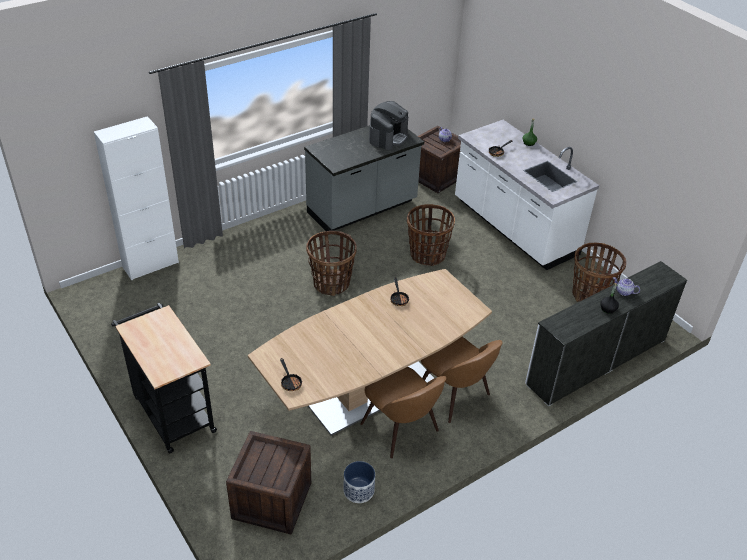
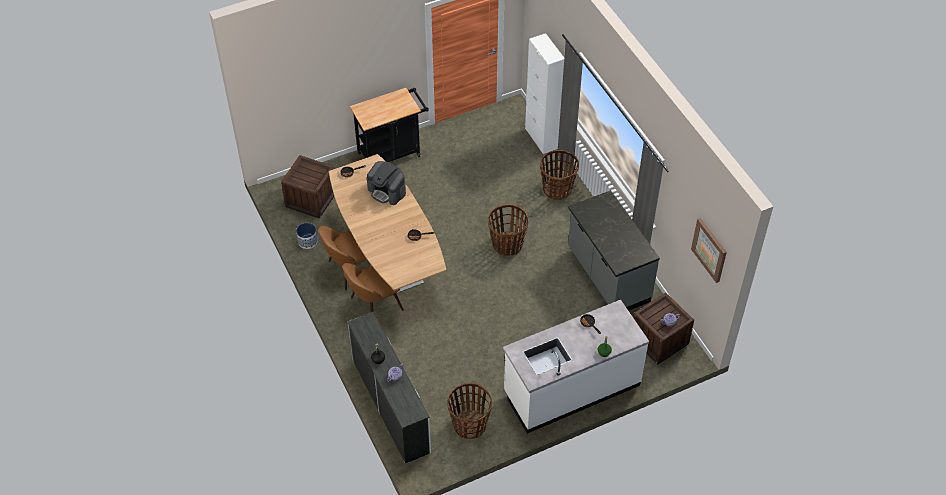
camera: 100 degrees right, 10 degrees up
(388, 137) = (623, 249): coffee machine -> coffee machine (387, 191)
(427, 255) = (537, 314): basket -> basket (557, 189)
(430, 38) = (709, 250): none -> picture

